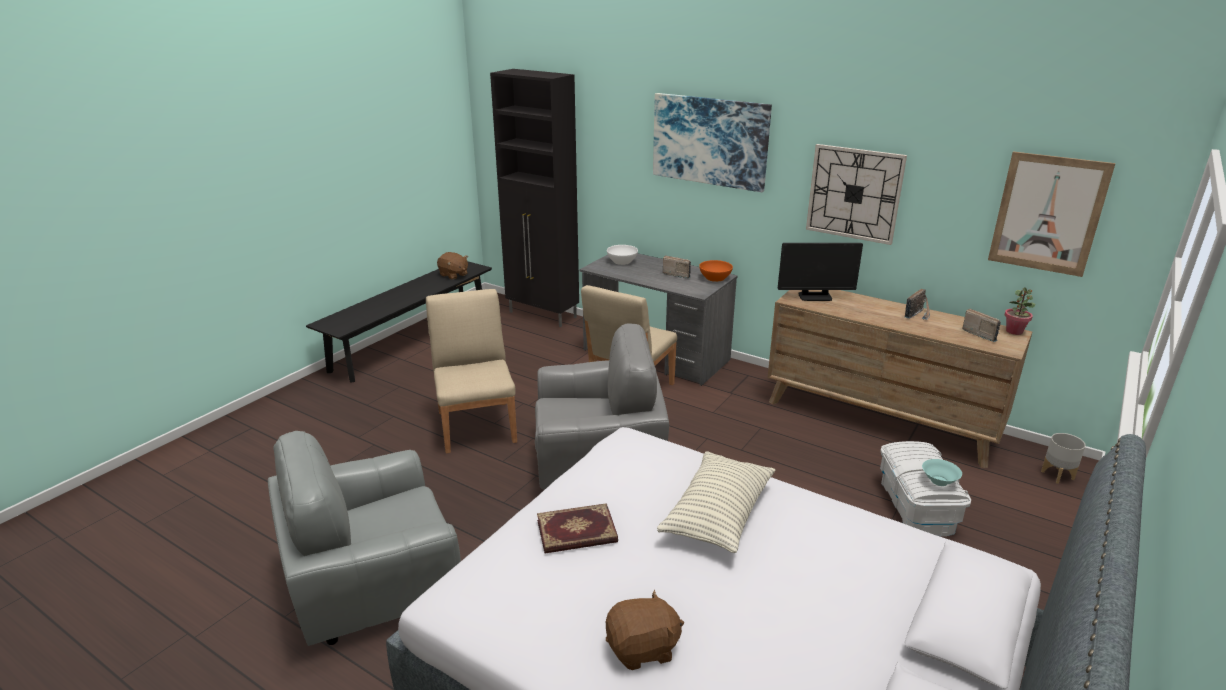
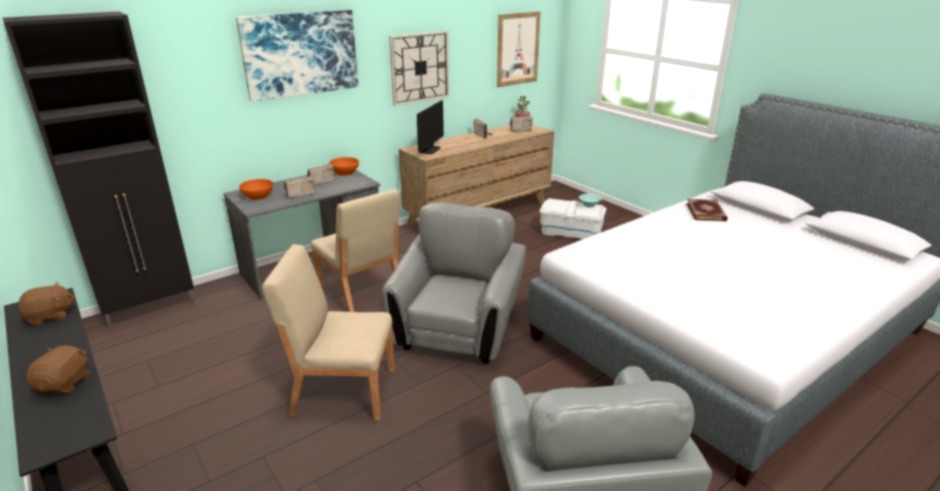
camera: 70 degrees left, 0 degrees up
(577, 532) = (687, 291): book -> book (706, 212)
(622, 261) = (258, 196): white bowl -> orange bowl
(640, 274) = (299, 194): none -> radio
(643, 649) = (802, 288): brown plush toy -> brown plush toy (65, 384)
(717, 515) = (671, 242): pillow -> none
(1058, 475) = (562, 192): grey planter -> none

